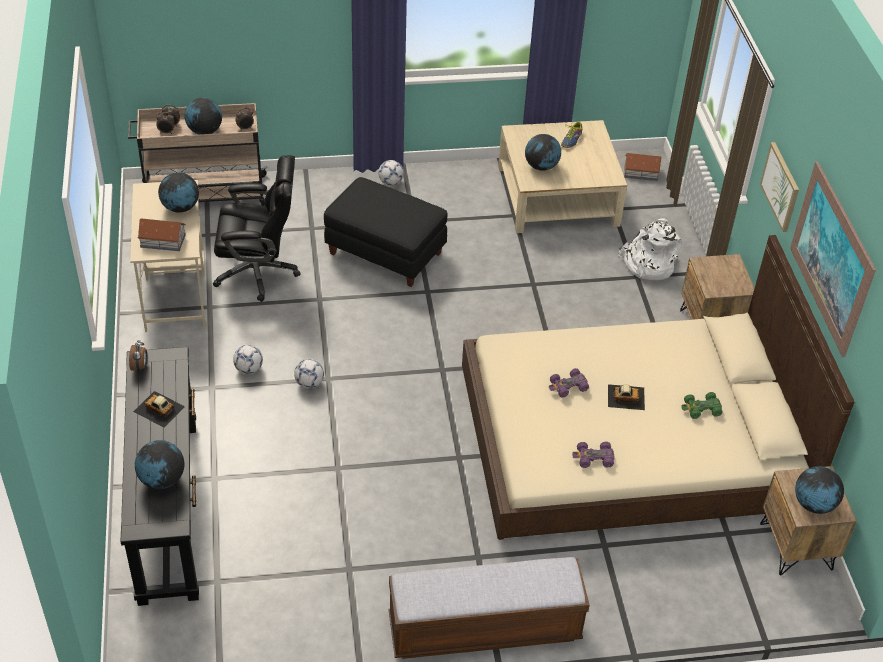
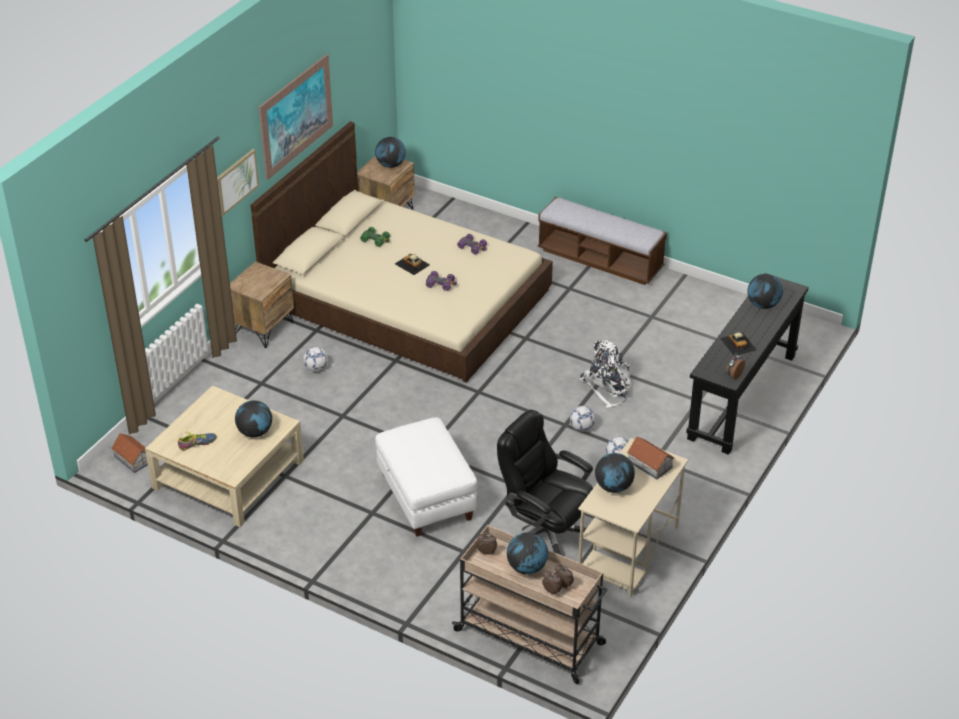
camera: 140 degrees left, 5 degrees down
(385, 253) = (425, 497): black ottoman -> white ottoman
(390, 182) = (350, 561): football -> football (316, 368)
(647, 264) = (240, 387): white backpack -> white backpack (608, 386)

